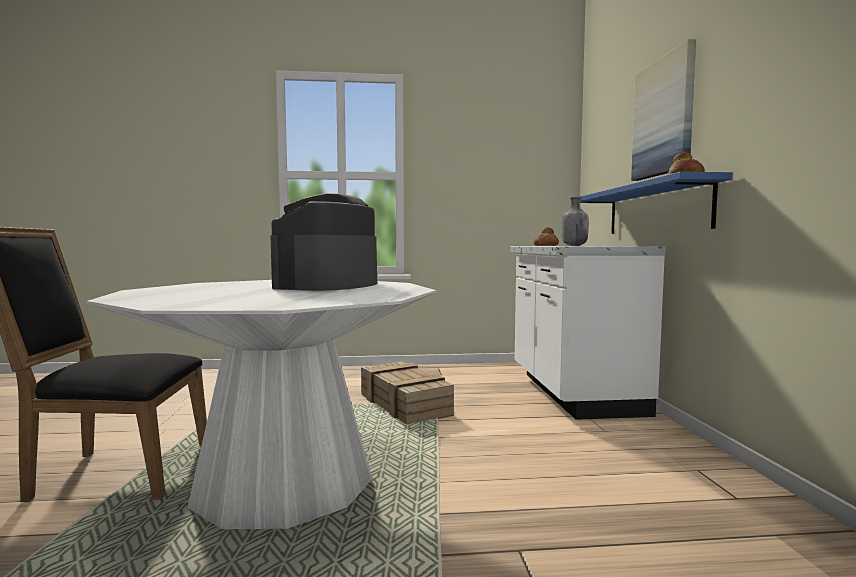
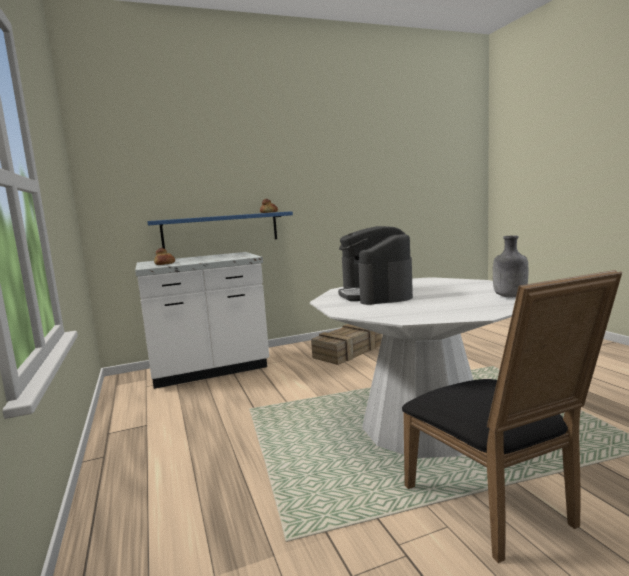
camera: 105 degrees left, 5 degrees up
(327, 285) = (375, 295): coffee machine -> coffee machine turned 75 degrees clockwise
(403, 403) = (251, 423): crate -> crate (347, 351)
(574, 245) = (187, 260): grey bottle -> grey bottle (509, 296)
(663, 117) = (219, 171): picture -> none

